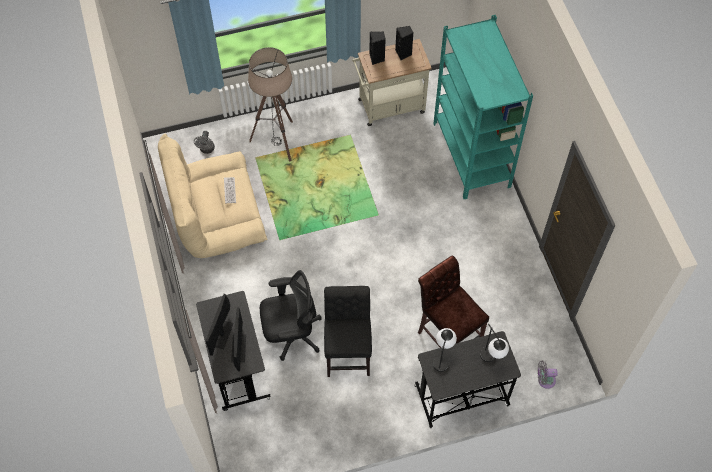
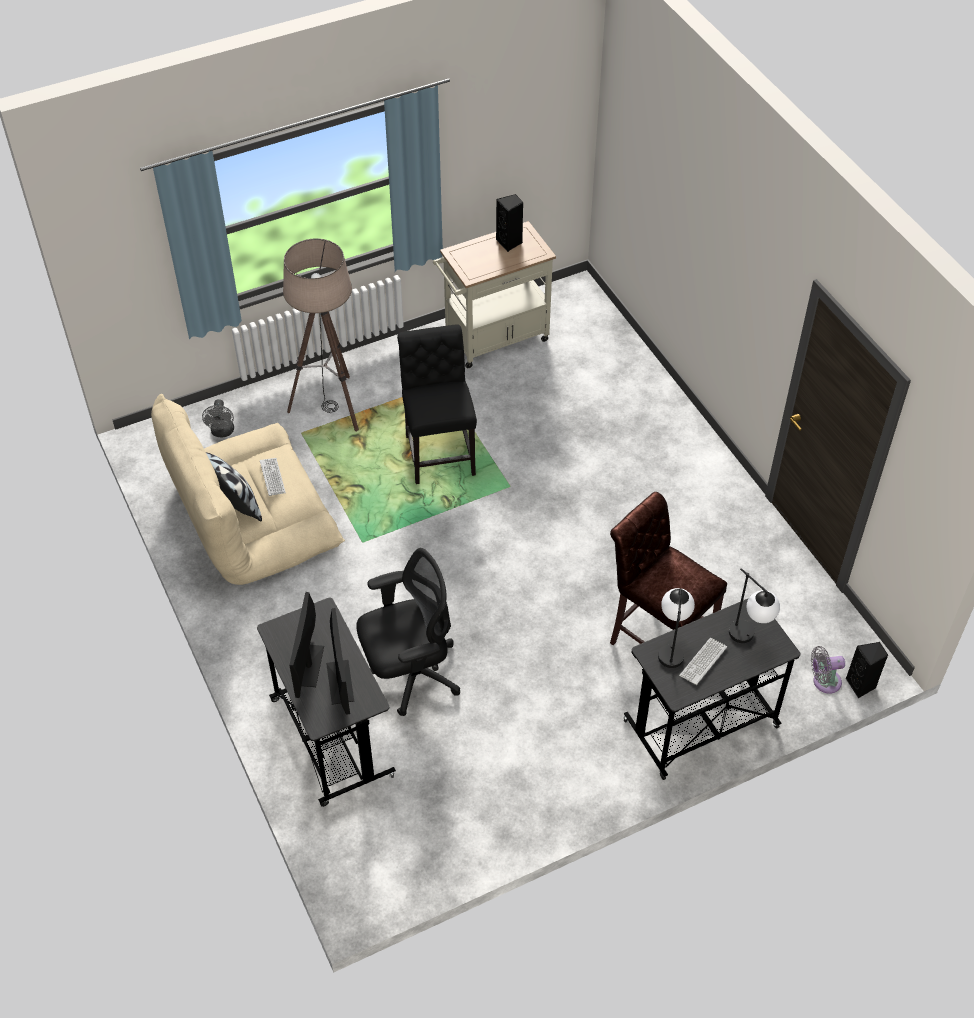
camera: 10 degrees left, 10 degrees down
(204, 205) = (235, 504): none -> pillow
(348, 351) = (506, 687): black chair -> black chair (439, 451)
(377, 58) = (471, 253): black speaker -> black speaker (861, 685)
(459, 370) = (703, 661): none -> keyboard
(471, 155) = (632, 387): turquoise bookcase -> none

